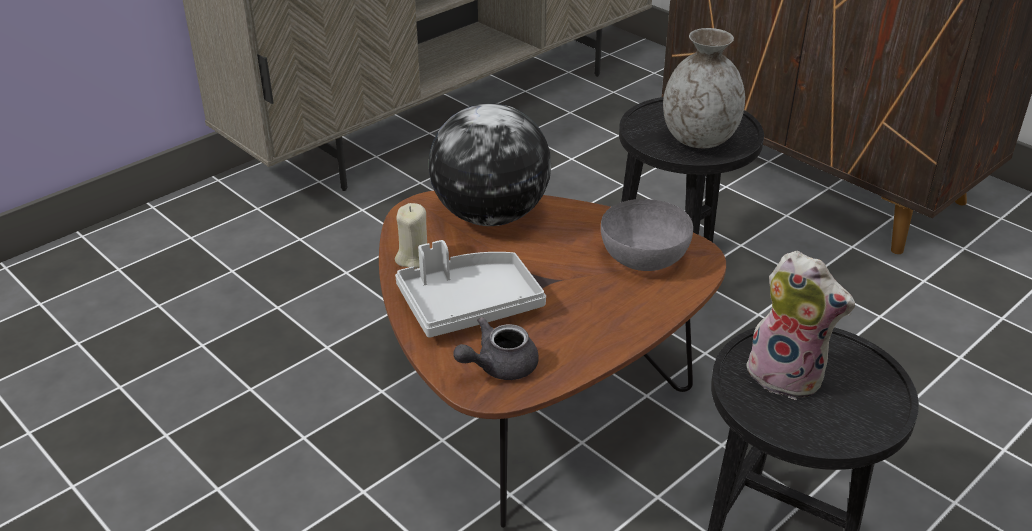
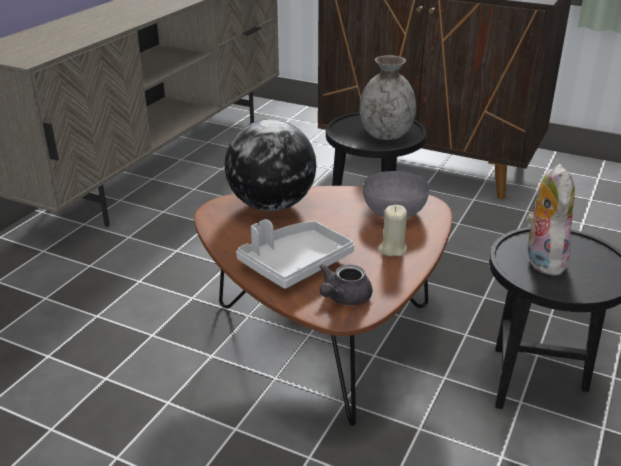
camera: 20 degrees left, 5 degrees down
(413, 258) = (233, 242): beige candle -> beige candle (392, 249)
(788, 375) = (541, 260): plush toy -> plush toy turned 105 degrees counterclockwise

